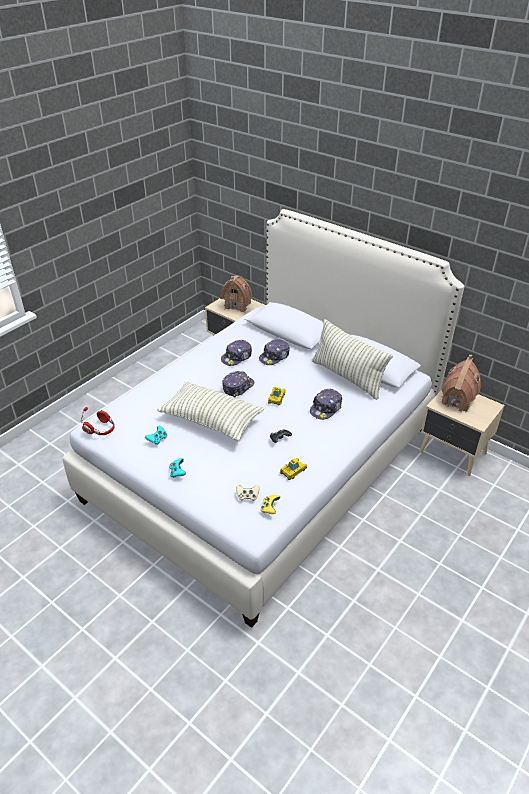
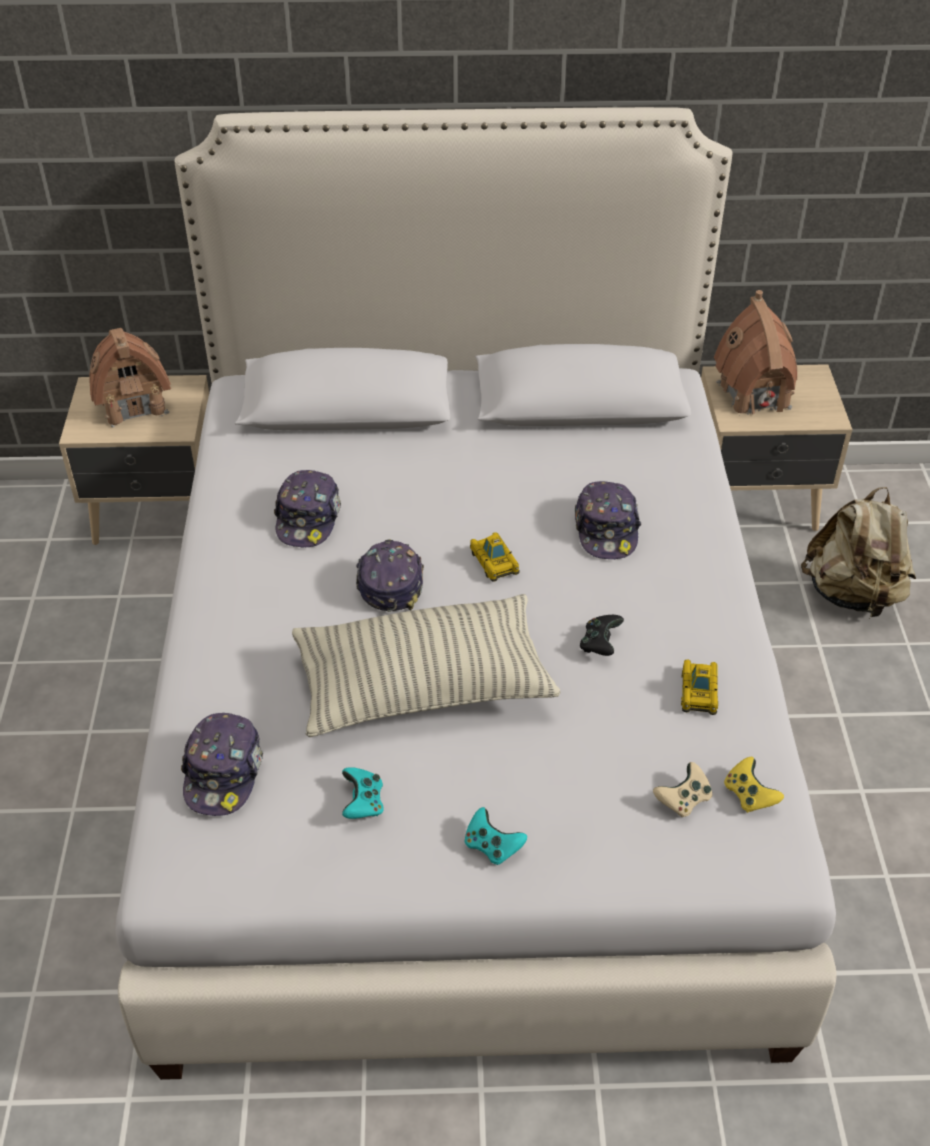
camera: 40 degrees left, 5 degrees up
(101, 429) = (201, 866): red headphones -> none
(274, 357) = (385, 476): cap -> cap (224, 773)
(347, 377) = (569, 445): pillow -> none
(456, 505) = (852, 594): none -> beige backpack

